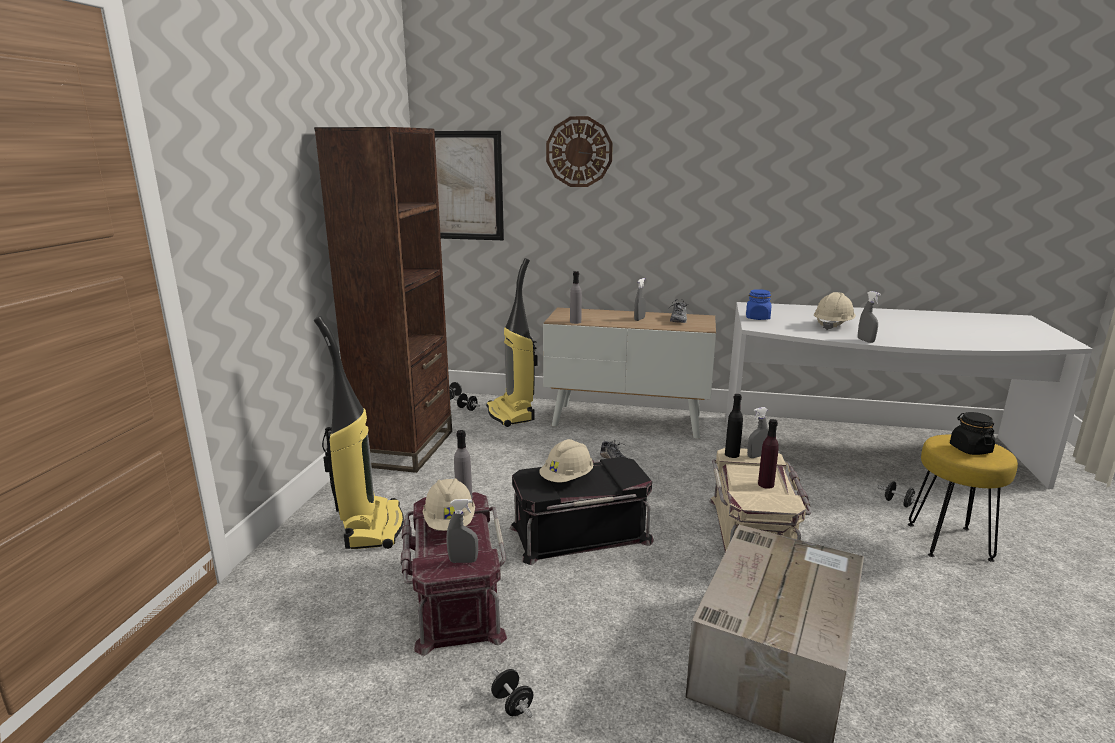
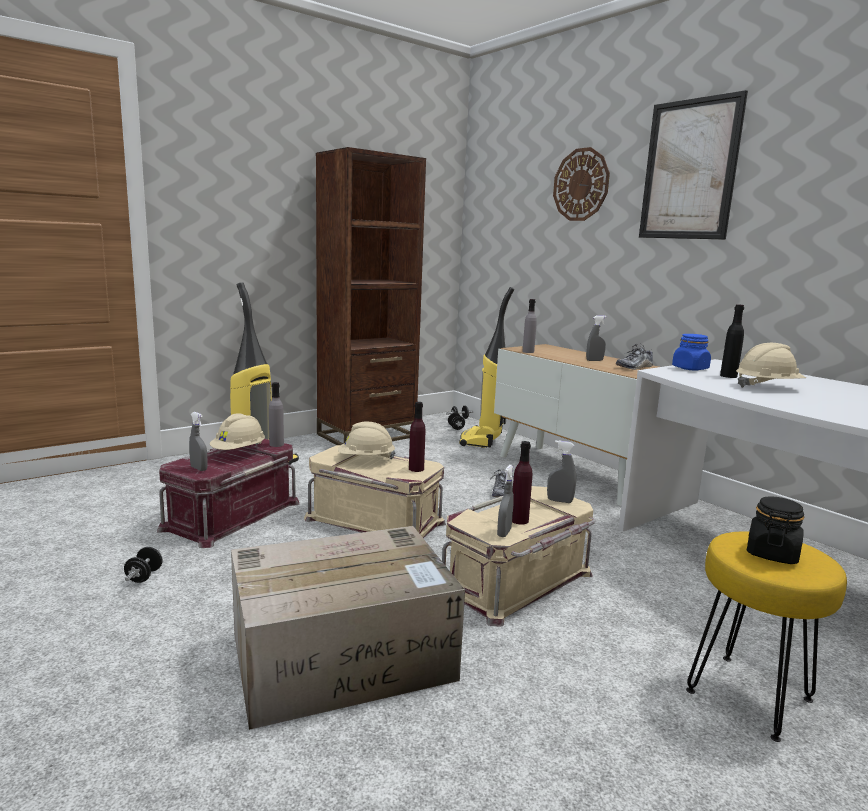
camera: 40 degrees right, 5 degrees down
(465, 186) = (494, 221): picture -> picture (689, 170)
(580, 533) = (376, 520): black storage box -> beige storage box
(624, 471) = (416, 469): none -> purple bottle
(732, 454) = (538, 492): black bottle -> black bottle (728, 376)
(865, 340) = (761, 401): grey spray bottle -> grey spray bottle (504, 533)
(898, 503) = (755, 637): black dumbbell -> none

